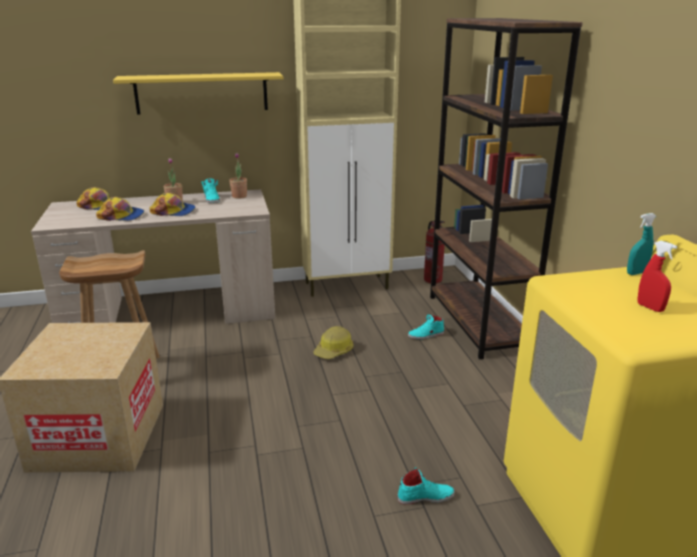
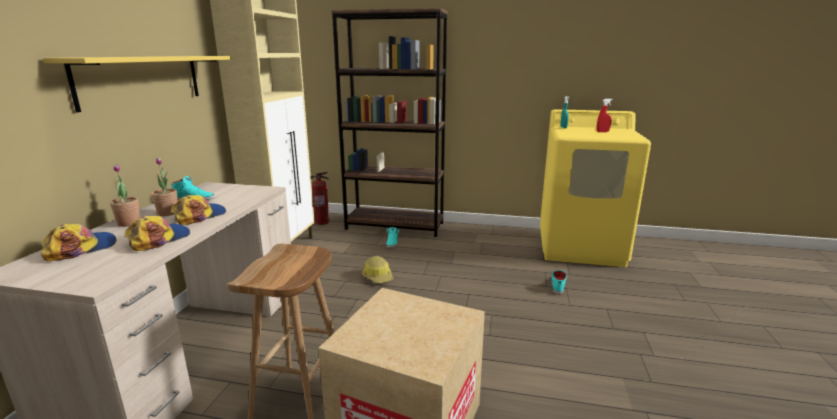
camera: 65 degrees left, 5 degrees down
(239, 196) = (210, 189): potted plant -> potted plant (129, 223)

